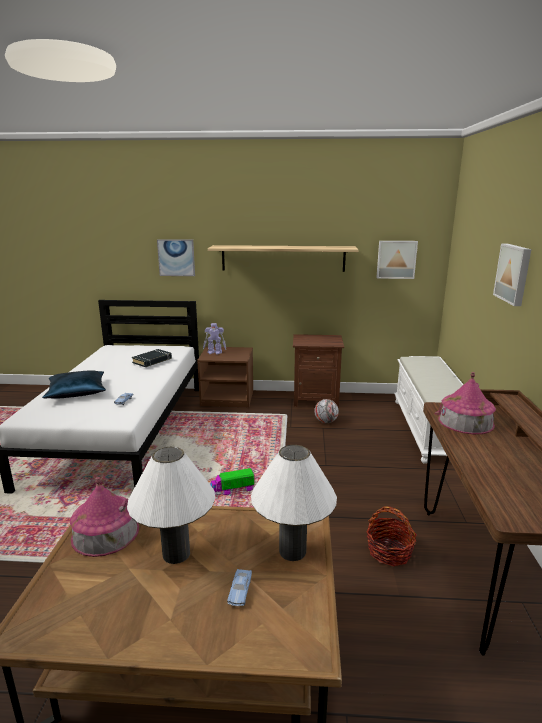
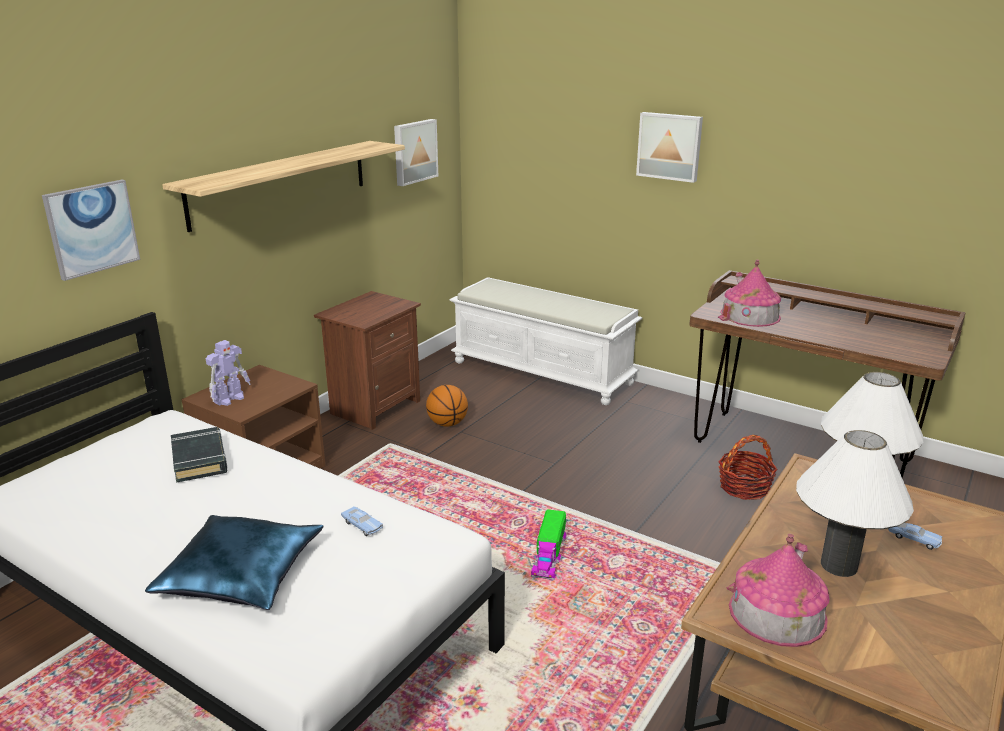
camera: 60 degrees left, 5 degrees up
(326, 422) = (447, 423): football -> basketball

